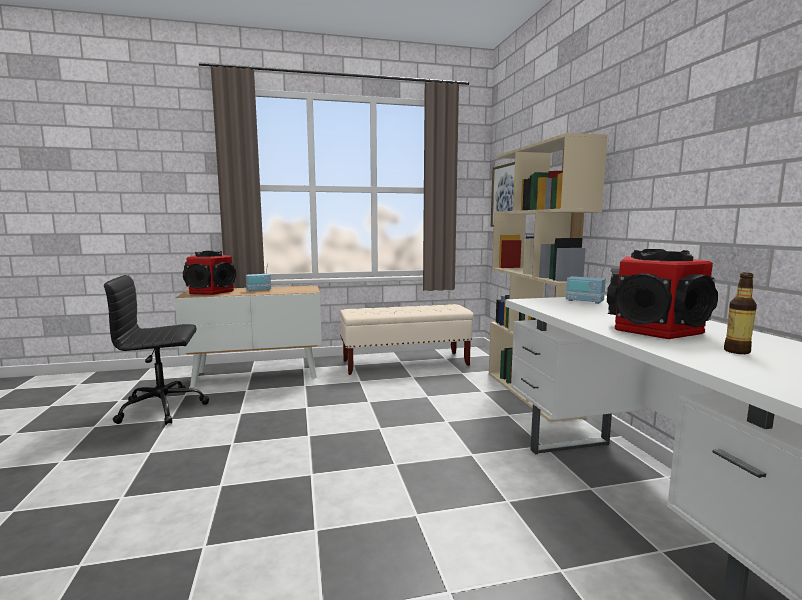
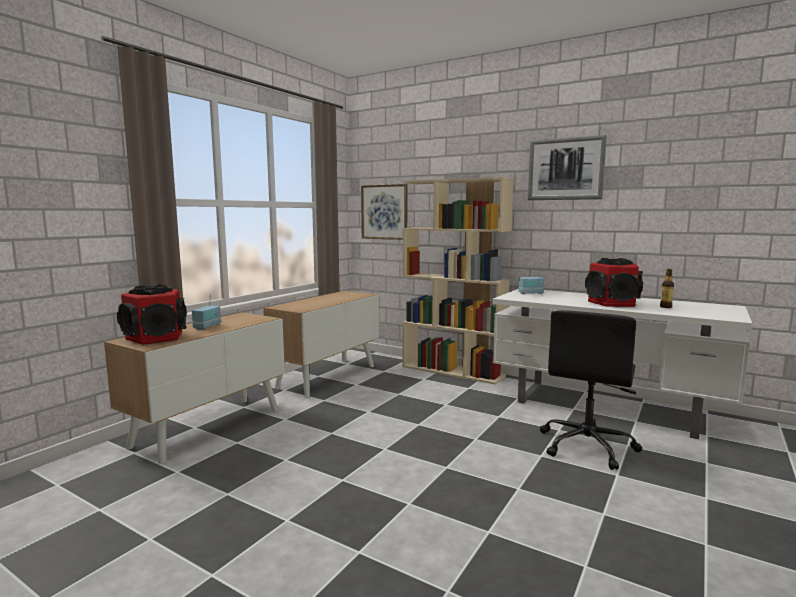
camera: 45 degrees left, 0 degrees up
(164, 408) = (189, 490): black office chair -> black office chair (587, 446)
(406, 363) = (327, 376): beige bench -> cabinet
(671, 106) = (565, 169): none -> picture

